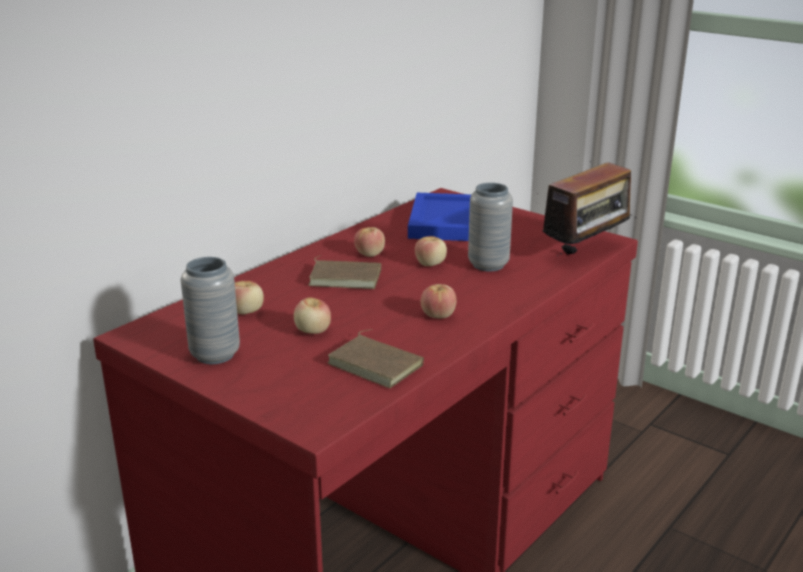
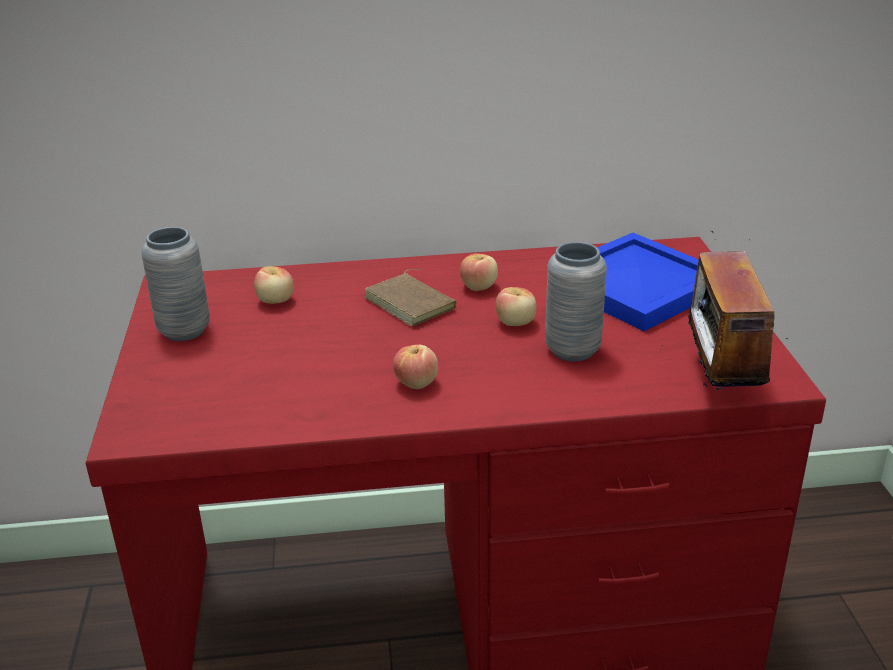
camera: 45 degrees right, 5 degrees up
(313, 331) = (287, 345): apple -> none
(377, 364) = (274, 405): brown book -> none
(586, 252) = (719, 385): radio -> radio turned 90 degrees clockwise

